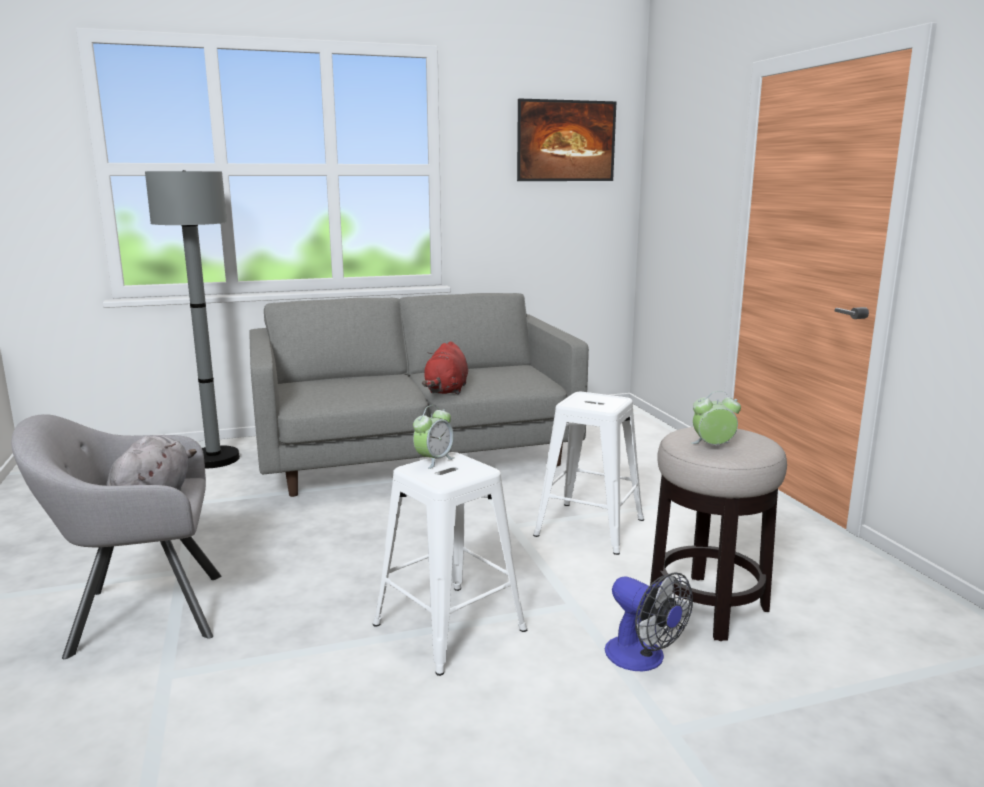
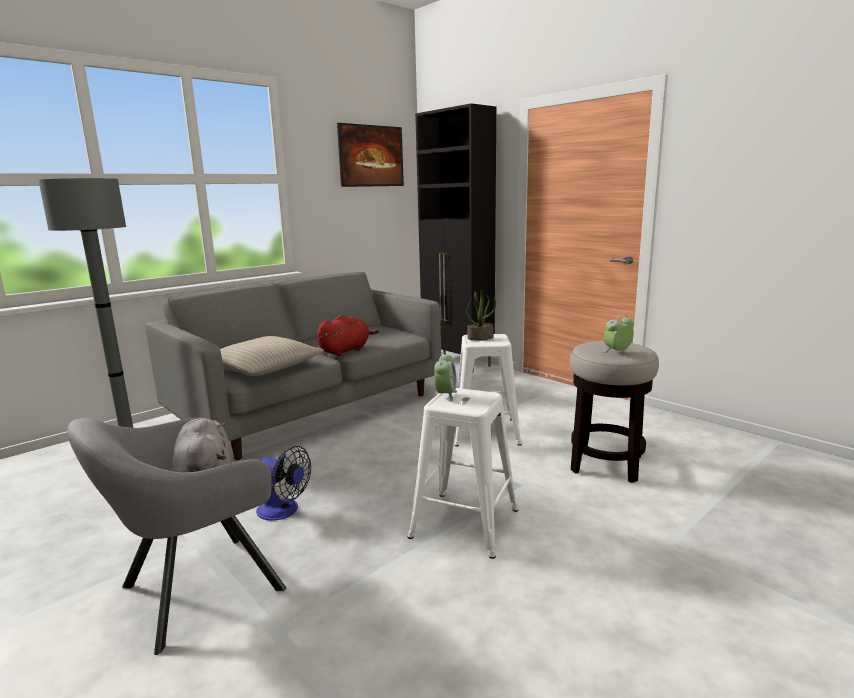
camera: 25 degrees left, 0 degrees up
(338, 396) = (264, 368): none -> beige pillow
(446, 390) = (346, 350): red plush toy -> red plush toy turned 120 degrees counterclockwise
(590, 398) = (480, 338): none -> potted plant
(643, 659) = (605, 506): fan -> fan (283, 511)
(649, 431) = (458, 362): none -> black cabinet

